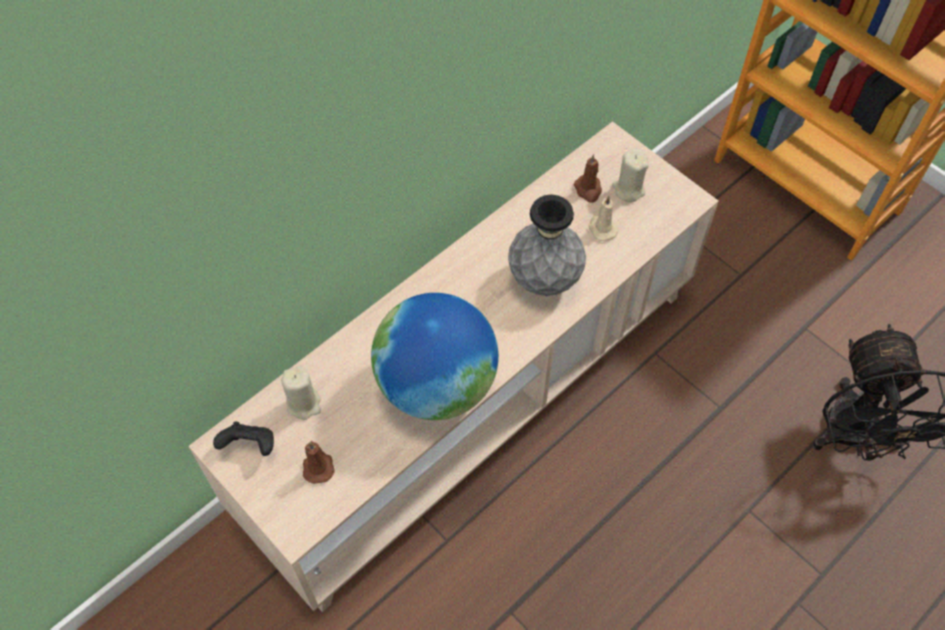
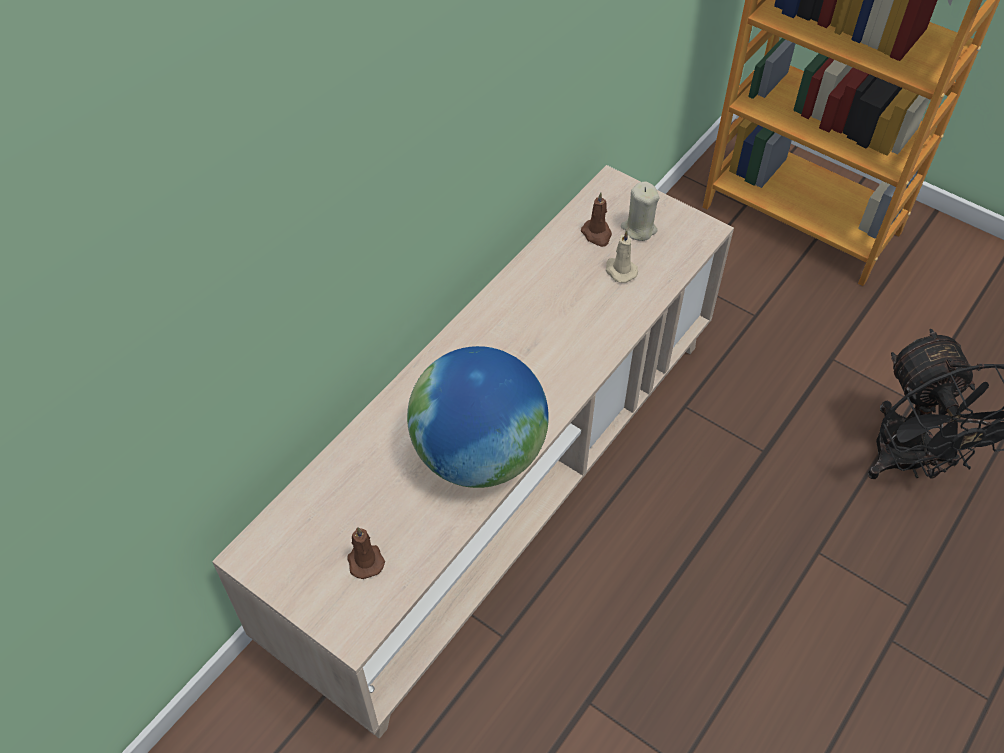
camera: 10 degrees left, 5 degrees down
(250, 446) = (283, 550): black game controller -> none
(304, 403) = (335, 495): beige candle -> none
(544, 280) = (571, 330): grey vase -> none

